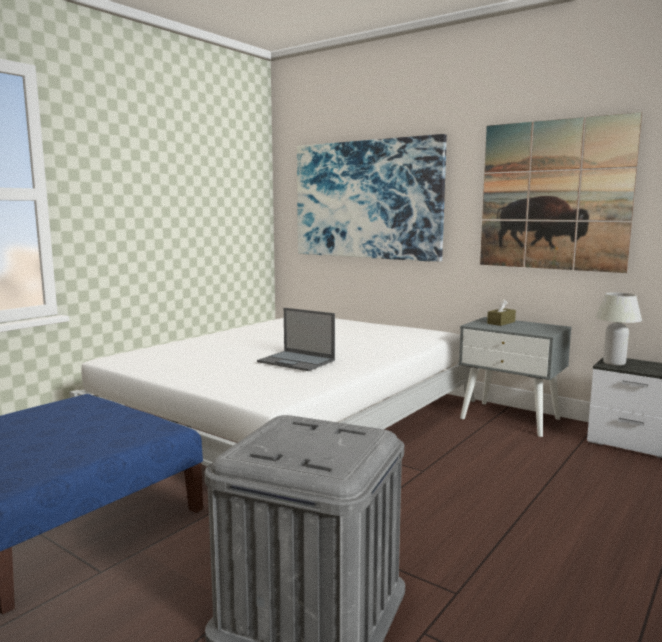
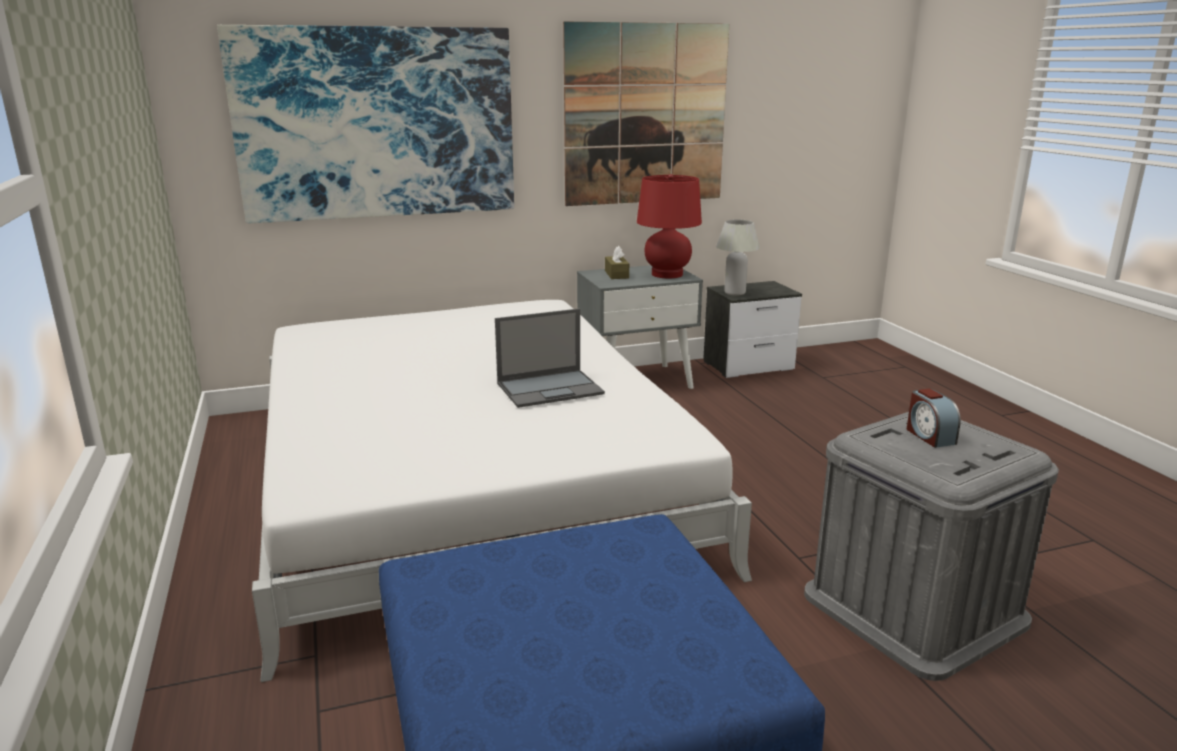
camera: 55 degrees left, 10 degrees up
(318, 437) = (929, 436): none -> alarm clock
(537, 329) = (667, 274): none -> red table lamp

